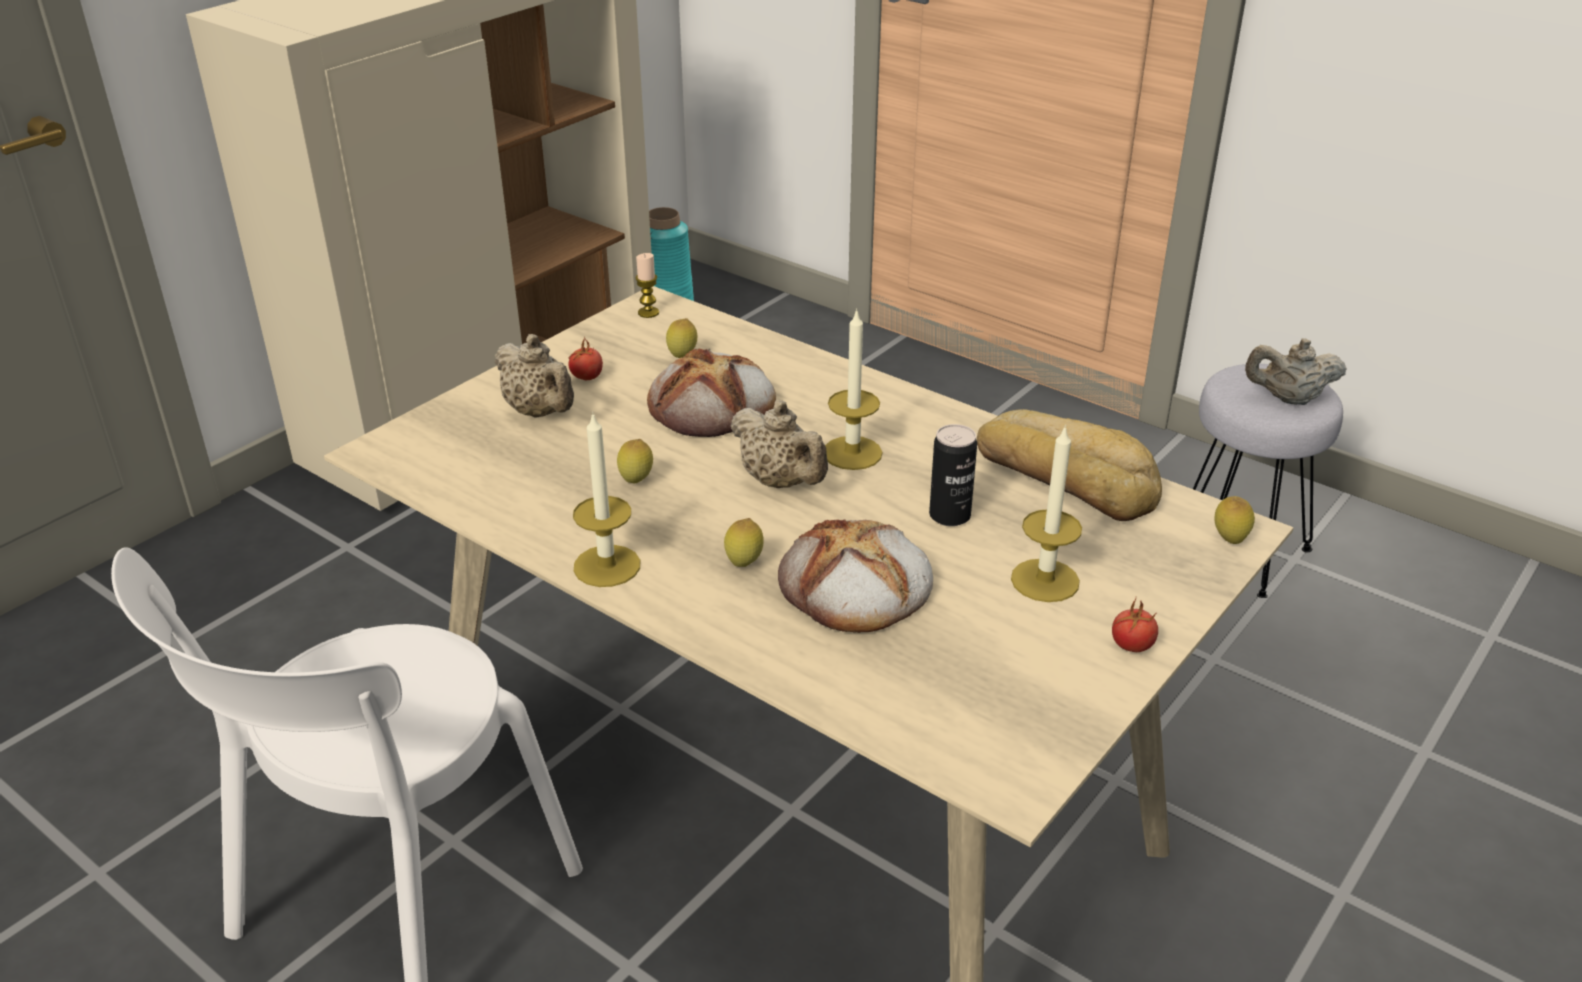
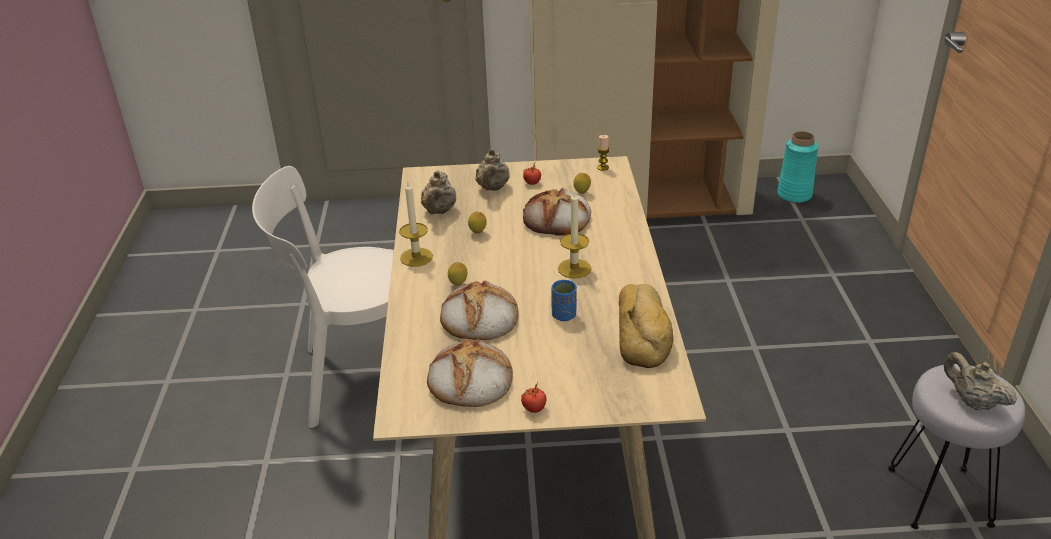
camera: 50 degrees right, 0 degrees up
(780, 482) = (526, 263): beige teapot -> beige teapot (439, 211)
(949, 515) = (564, 315): can -> blue cup
(998, 671) = (469, 380): none -> bread
(1045, 580) = (551, 363): candle -> none
(1229, 541) = (661, 402): lemon -> none

